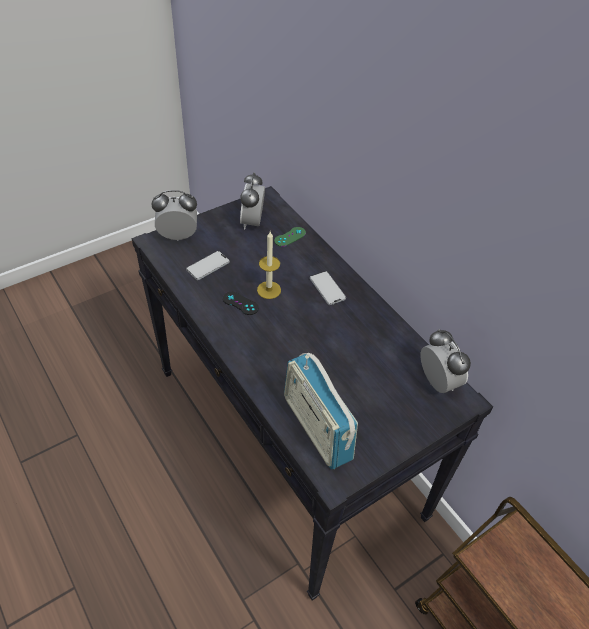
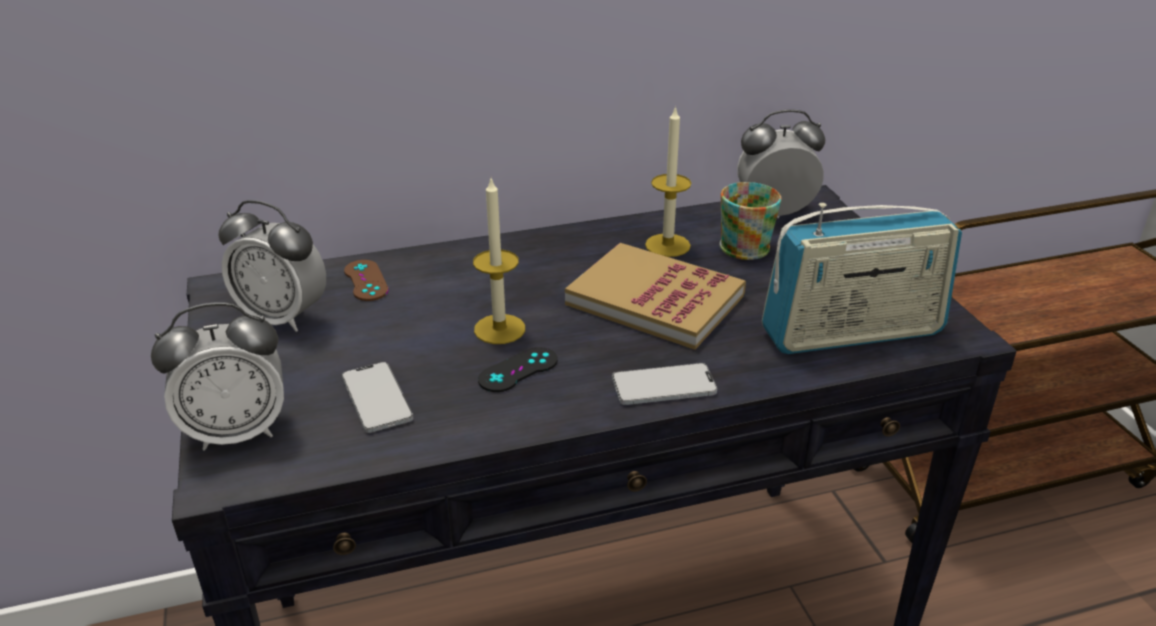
camera: 70 degrees left, 15 degrees down
(178, 236) = (237, 432): alarm clock -> alarm clock turned 120 degrees counterclockwise
(290, 237) = (366, 280): green game controller -> brown game controller
(315, 341) = (655, 300): none -> book
(327, 288) = (532, 266): phone -> phone (664, 386)
(373, 337) = (667, 245): none -> candle
(390, 370) = (741, 244): none -> mug

